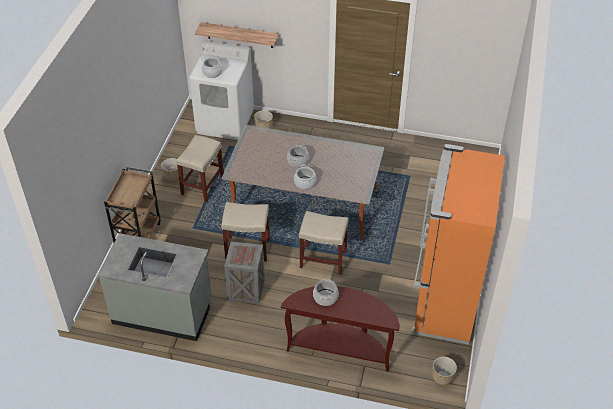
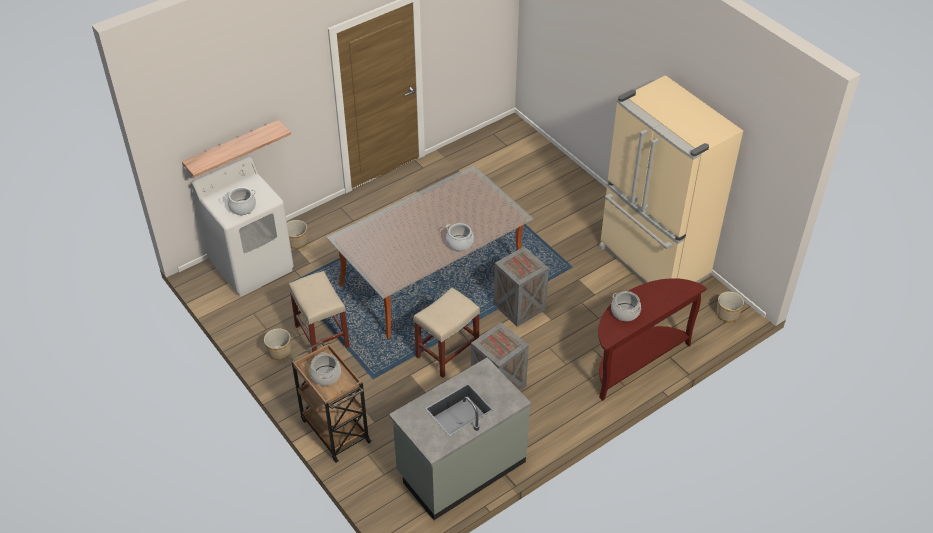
camera: 50 degrees left, 0 degrees up
(298, 161) = (425, 230): cooking pot -> cooking pot (326, 375)
(322, 259) = (519, 308): beige stool -> crate
(443, 304) = (652, 263): orange fridge -> beige fridge

